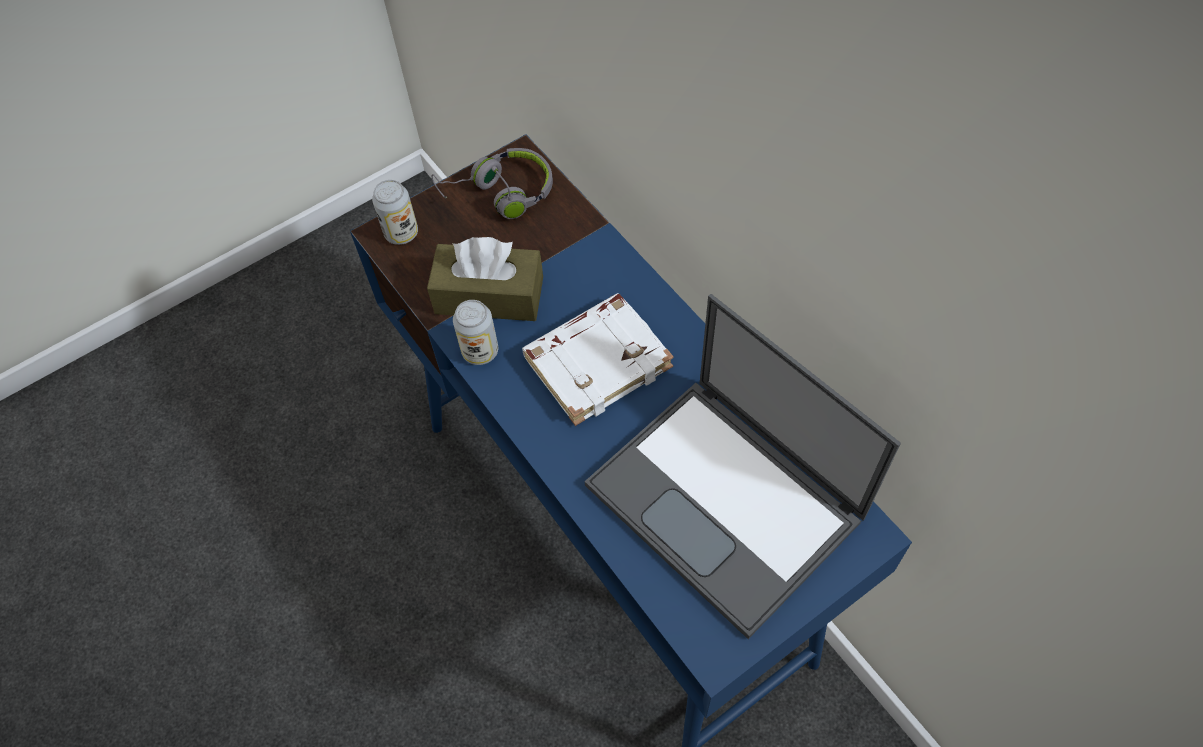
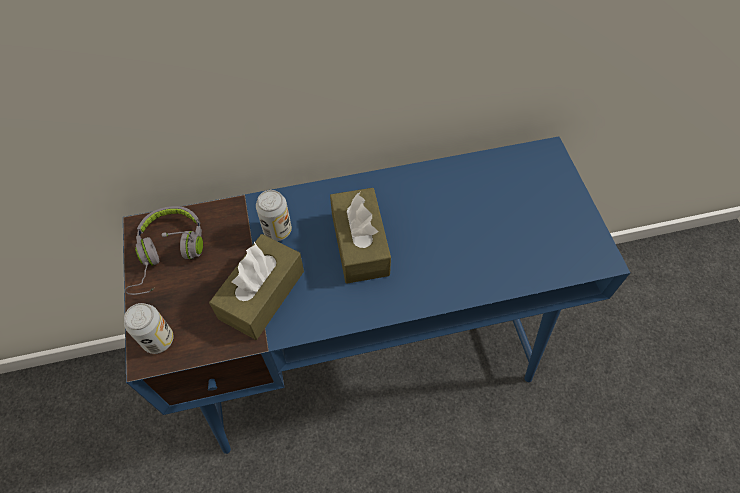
camera: 70 degrees left, 0 degrees up
(480, 351) = (310, 318): can -> can (277, 230)
(597, 361) = (360, 244): white book -> brown tissue box
(727, 503) = (501, 212): laptop -> none

